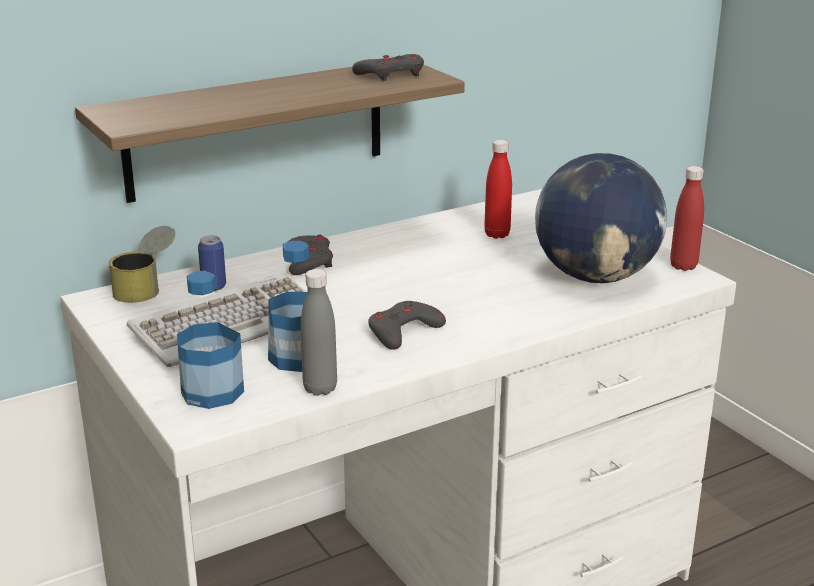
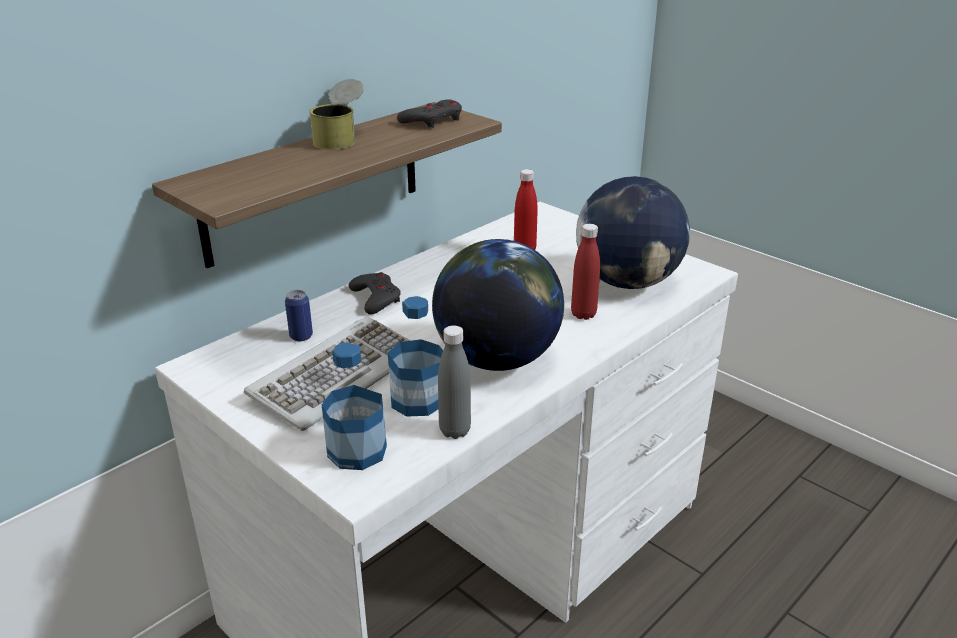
camera: 15 degrees left, 5 degrees up
(147, 287) = (237, 346): can -> can (341, 138)
(403, 331) = (496, 359): grey game controller -> globe
(683, 266) = (690, 263): red bottle -> red bottle (583, 314)

